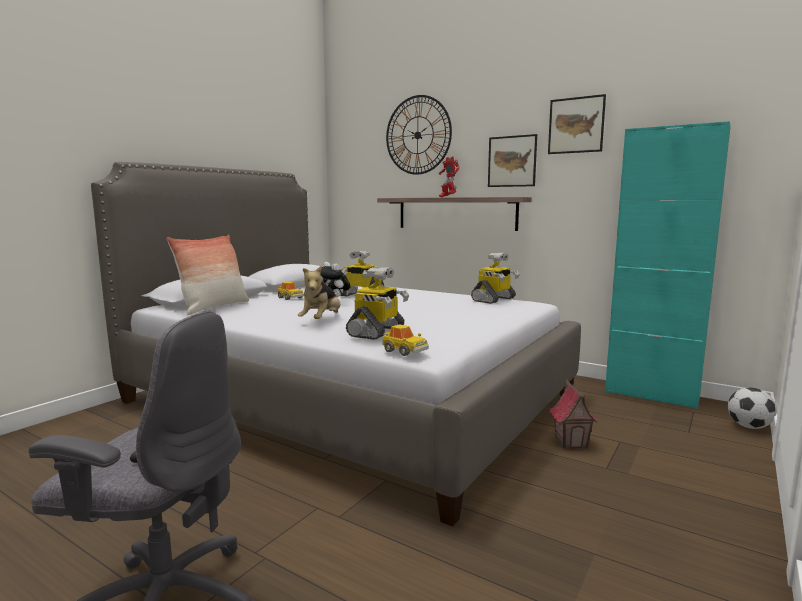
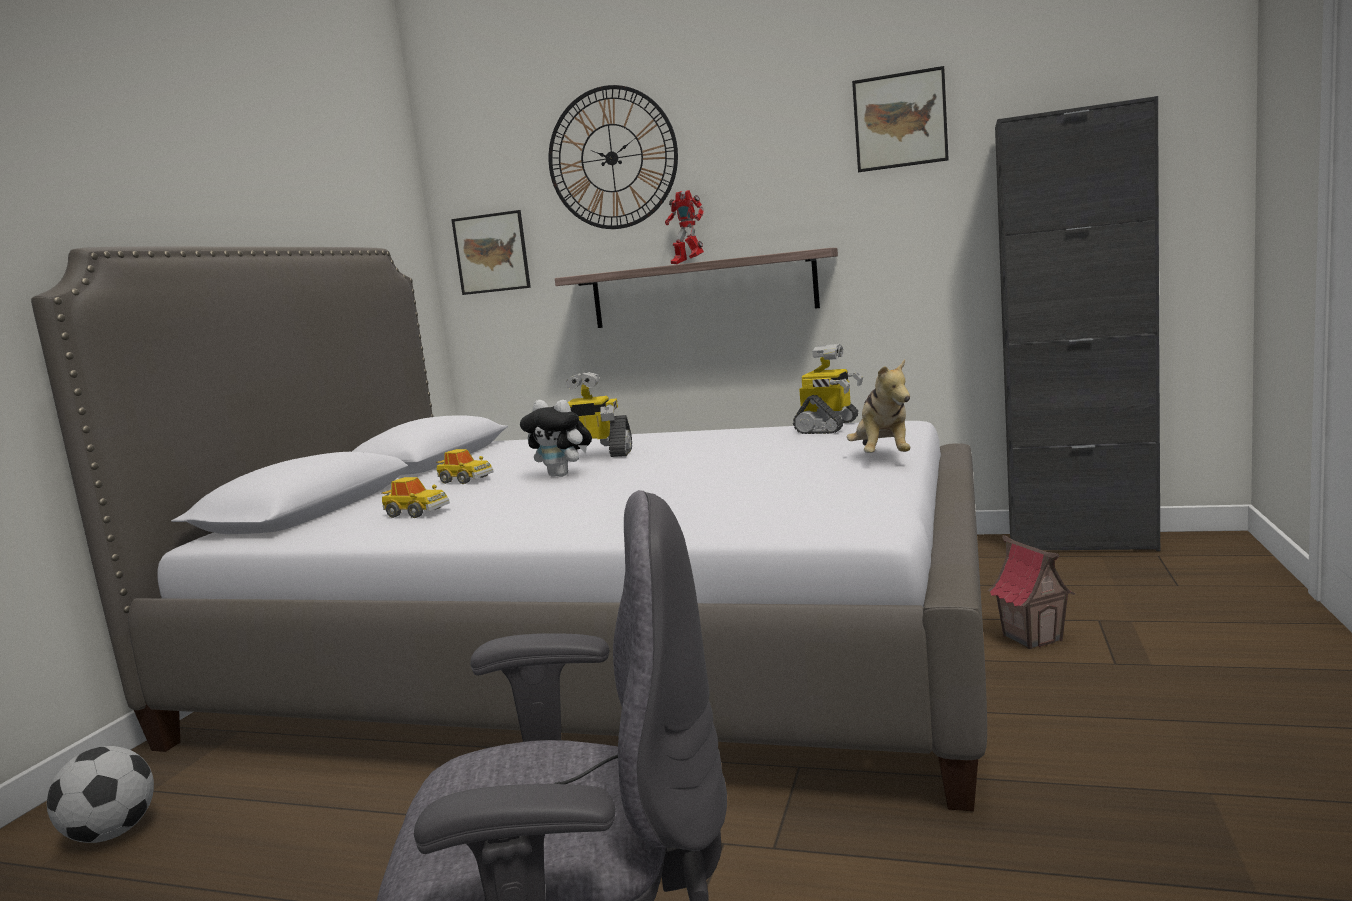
camera: 15 degrees left, 0 degrees up
(214, 307) = (338, 519): pillow -> none
(321, 320) = (591, 505): plush toy -> plush toy (882, 457)
(377, 332) = (730, 505): toy robot -> none
(404, 351) = (823, 525): toy car -> toy car (416, 513)
(512, 161) = (795, 190): picture -> picture (491, 253)
(651, 395) = (1081, 542): turquoise cabinet -> black cabinet
(749, 427) = (1247, 561): football -> football (111, 834)

